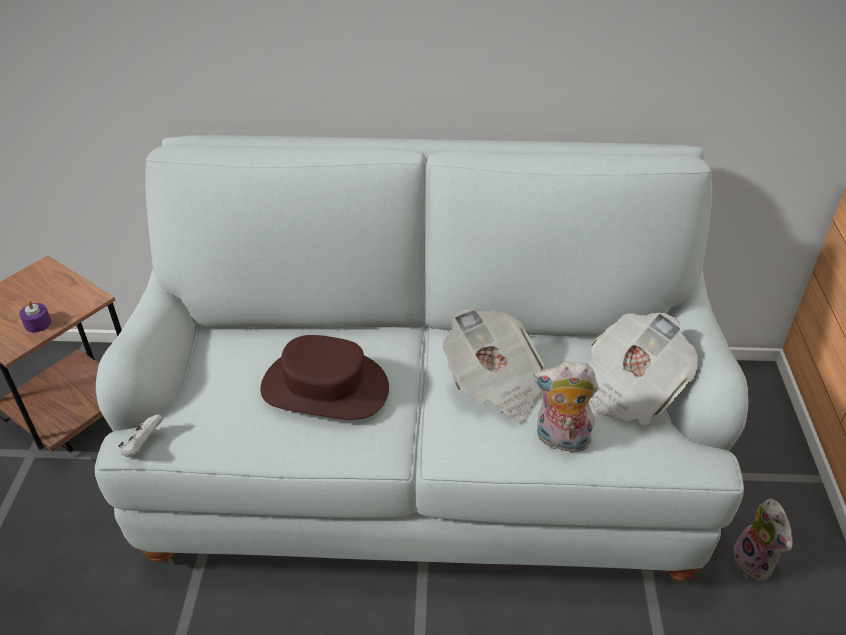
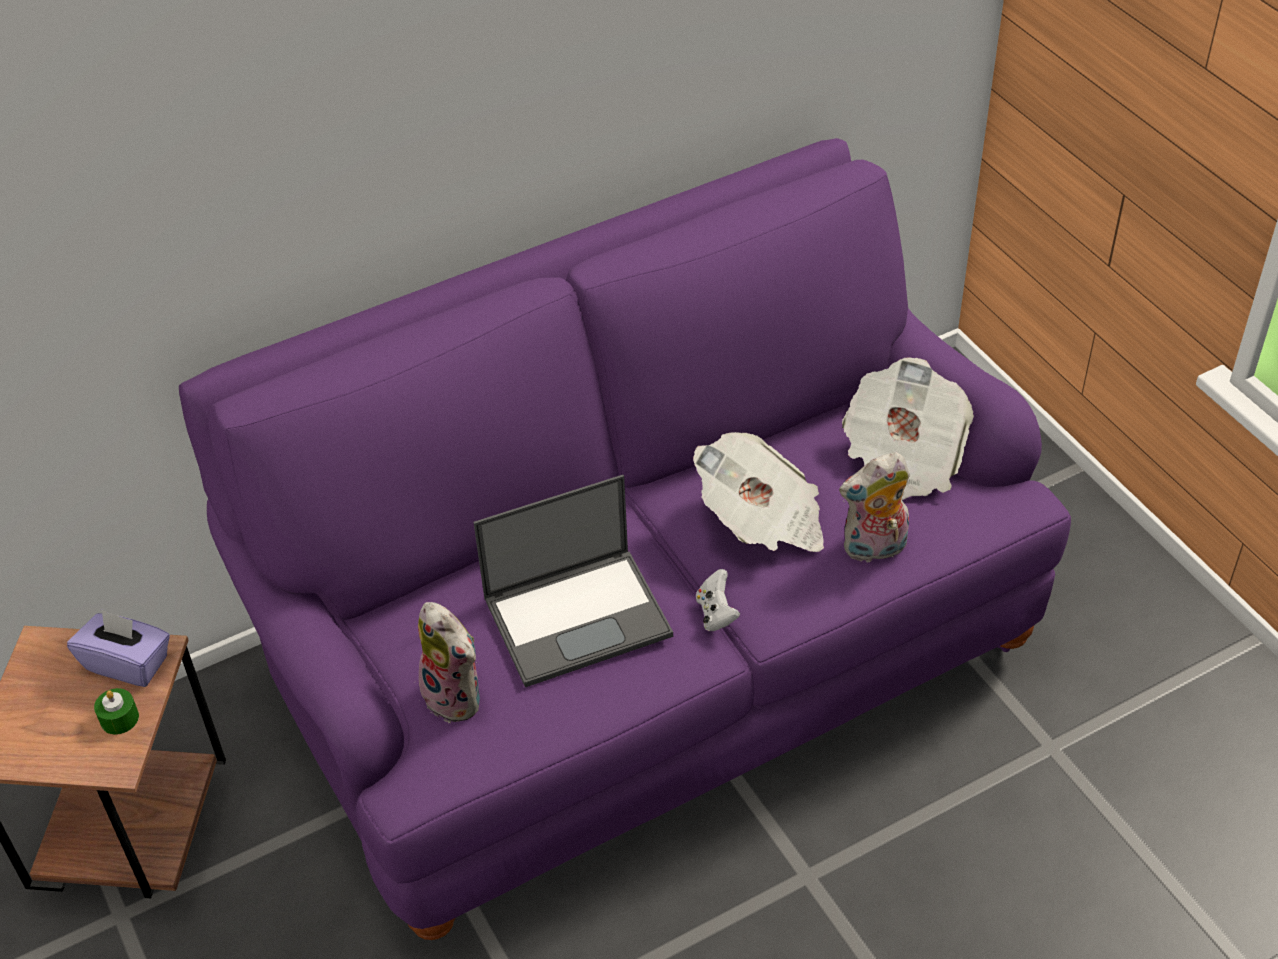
camera: 30 degrees left, 5 degrees up
(38, 323) = (119, 718): purple candle -> green candle
(72, 297) = (128, 663): none -> purple tissue box
(143, 446) = (427, 786): white game controller -> white game controller (716, 613)
(325, 387) = (579, 615): brown hat -> laptop
(423, 460) = (645, 661): white sofa -> purple sofa
(756, 563) = (1070, 592): plush toy -> plush toy (457, 696)

